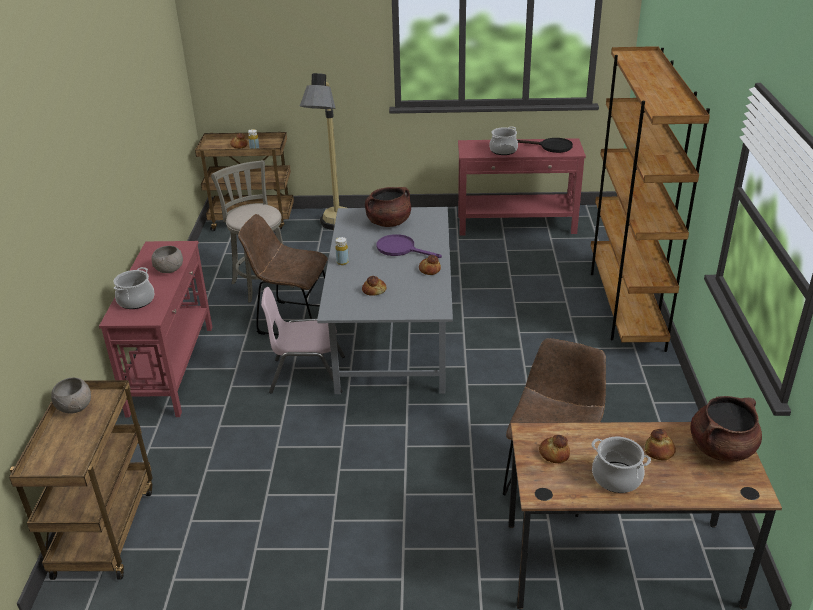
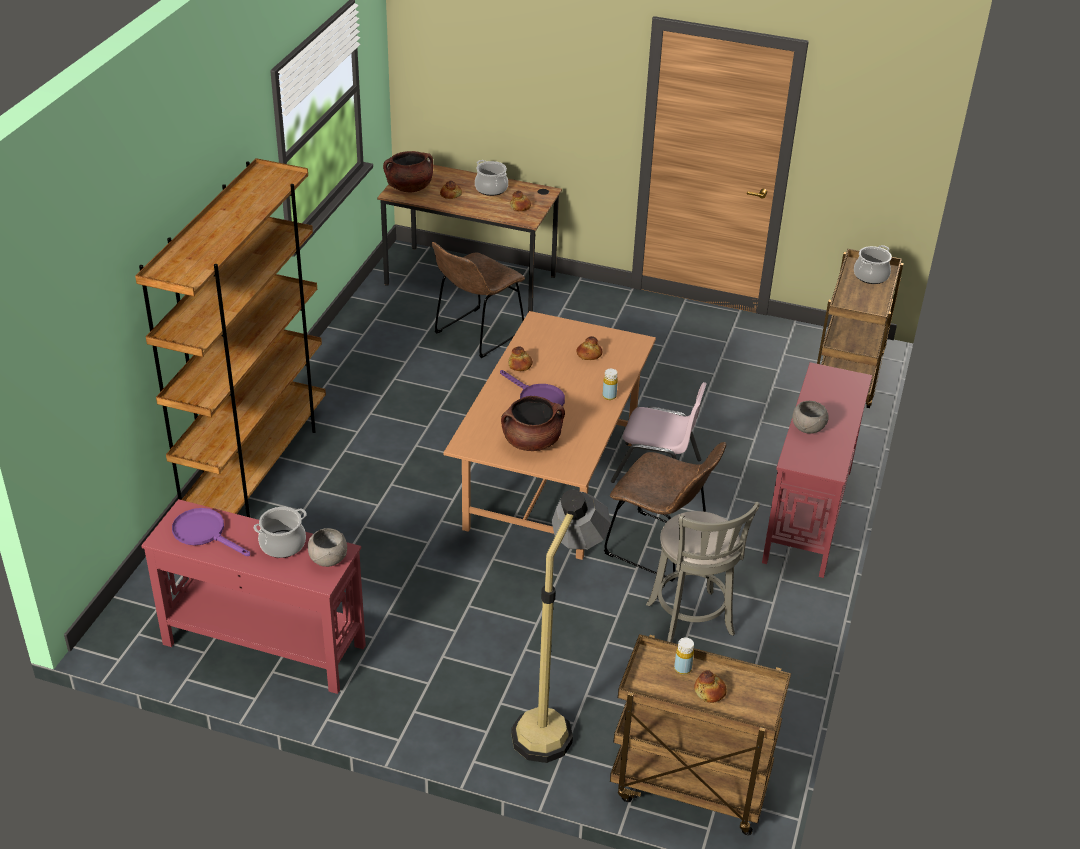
camera: 165 degrees left, 5 degrees up
(74, 407) = (871, 307): grey bowl -> grey bowl (328, 559)
(136, 300) = (839, 395): cooking pot -> cooking pot (871, 276)
(391, 343) = (552, 486): grey dining table -> brown dining table
(551, 147) = (205, 533): black frying pan -> purple frying pan

